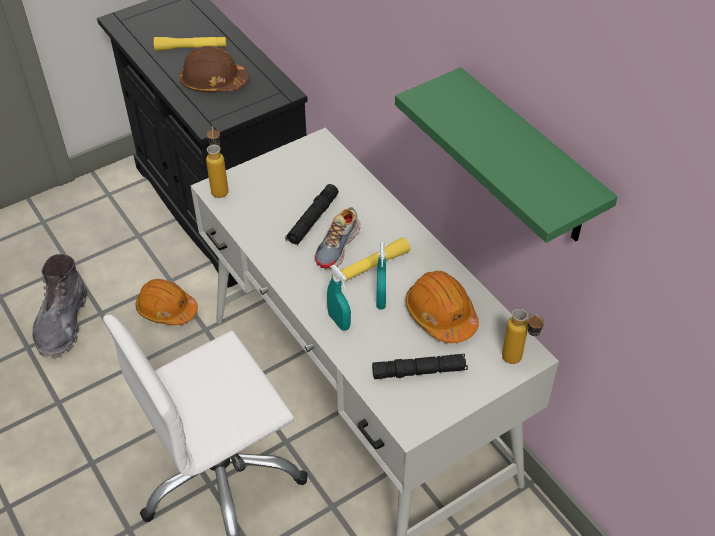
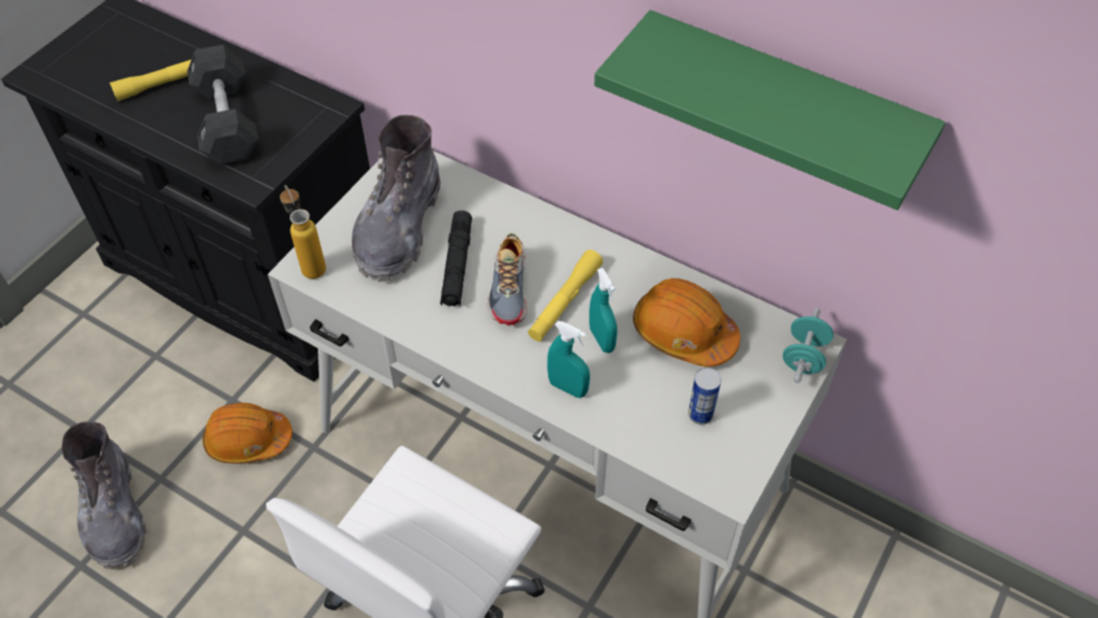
camera: 25 degrees left, 5 degrees up
(214, 82) = (227, 122): brown hard hat -> black dumbbell
(289, 184) = (399, 228): none -> grey boot
(419, 371) = (700, 414): black flashlight -> can
(518, 361) = (804, 357): bottle -> turquoise dumbbell

